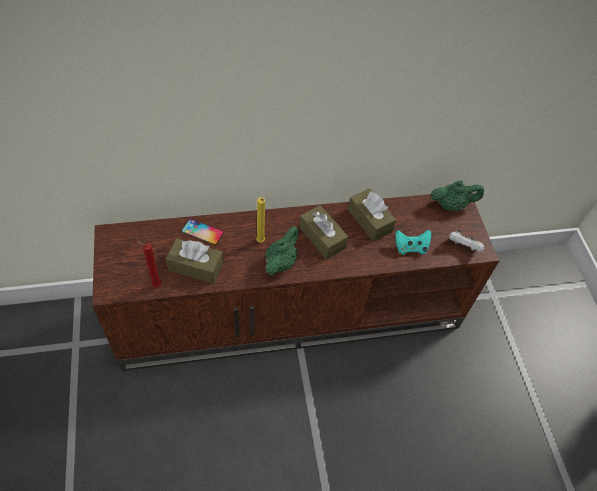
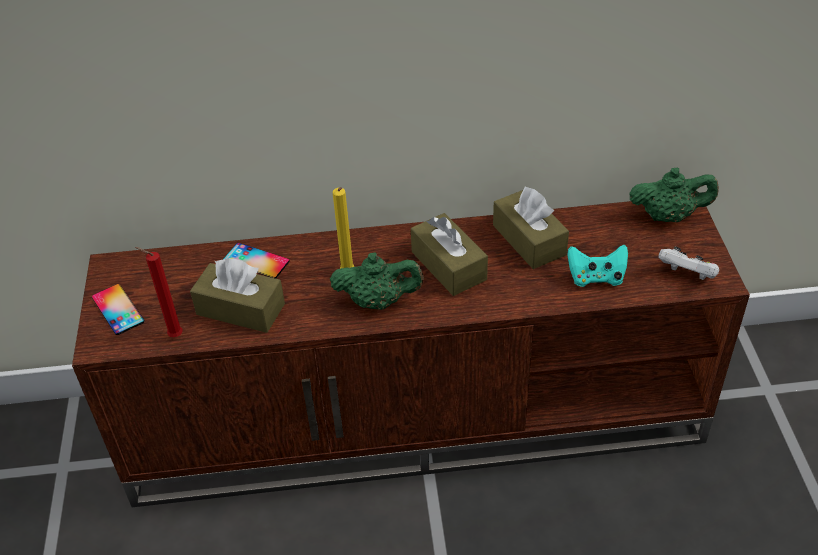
camera: 10 degrees right, 10 degrees down
(117, 266) = (118, 309): none -> phone
(281, 262) = (378, 301): green teapot -> green teapot turned 60 degrees clockwise

